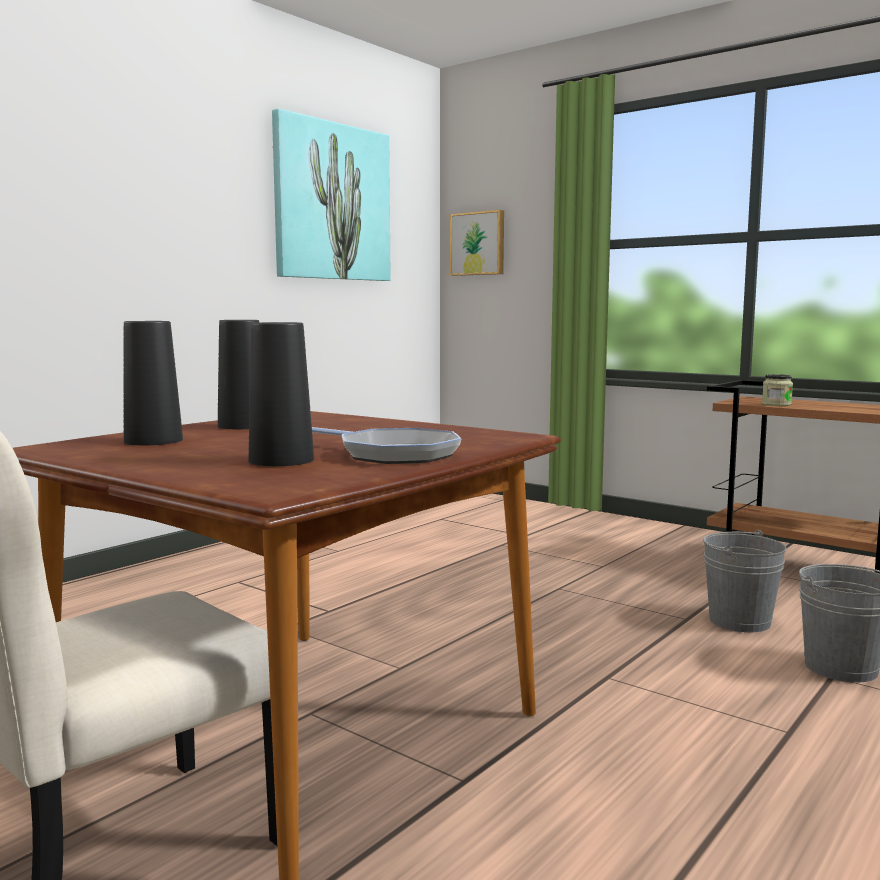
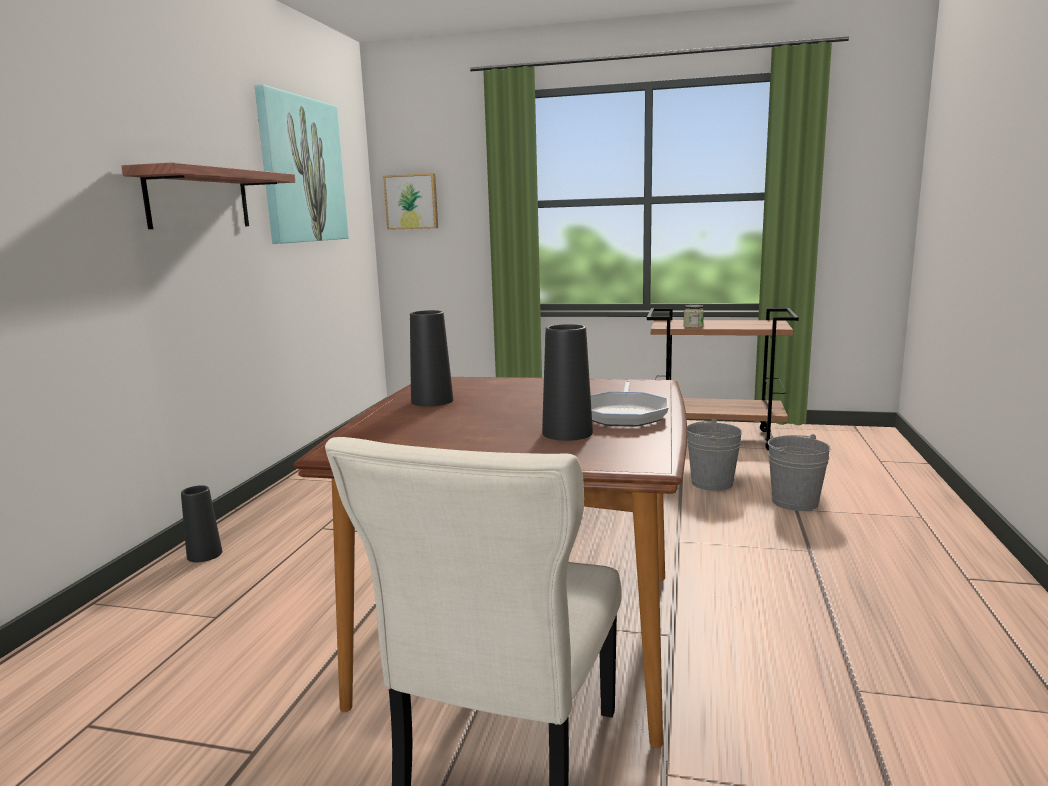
camera: 25 degrees left, 5 degrees up
(153, 441) = (409, 428): black vase -> black vase (204, 554)
(180, 222) = (199, 199): none -> shelf
(393, 454) = (624, 414): frying pan -> frying pan turned 90 degrees clockwise

